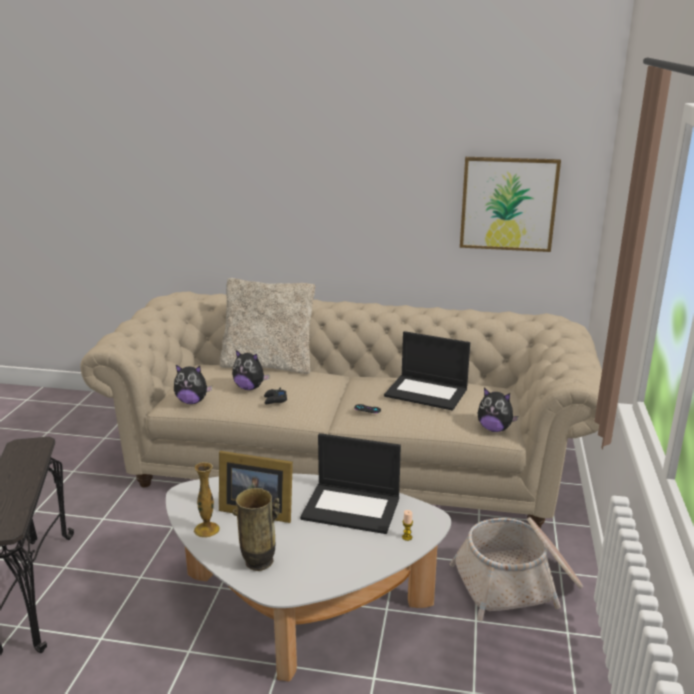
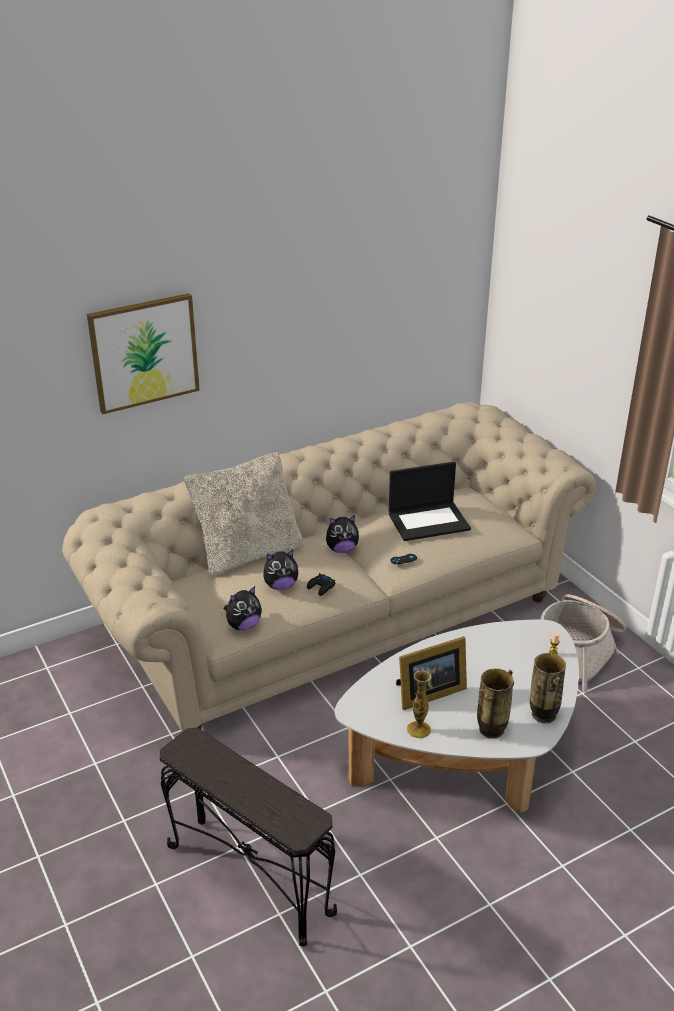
camera: 40 degrees left, 10 degrees up
(320, 577) = (543, 715): none -> vase
(352, 507) = (489, 651): laptop -> none
(494, 429) = (508, 532): plush toy -> plush toy (342, 549)
(508, 204) = (414, 310): picture -> picture (144, 352)

